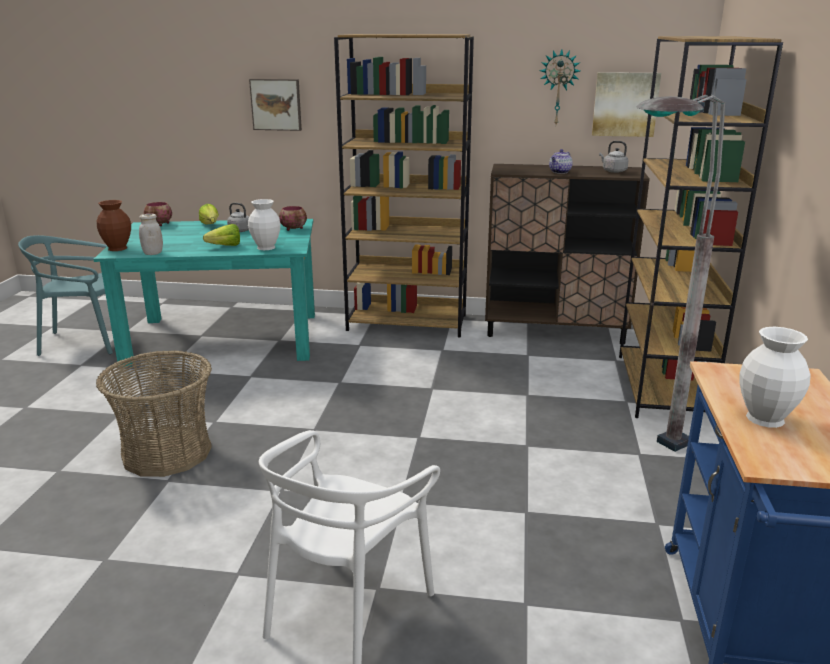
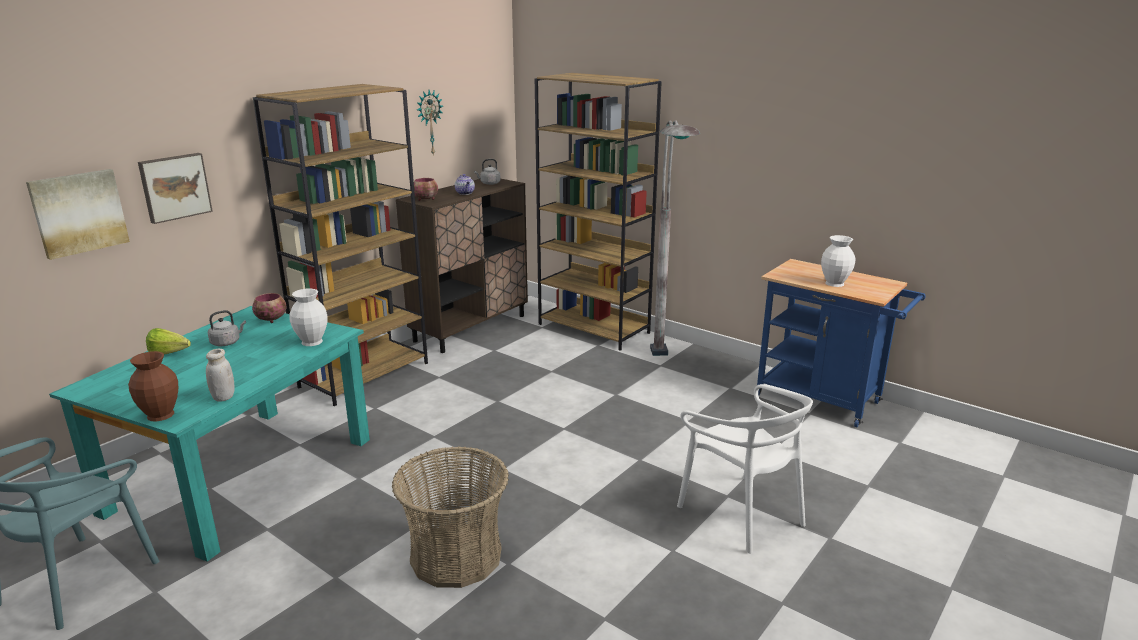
camera: 60 degrees left, 0 degrees up
(159, 224) = (101, 379): bowl -> bowl (426, 199)
(222, 246) = (268, 360): lettuce -> none
(625, 104) = (471, 128): picture -> picture (79, 213)

